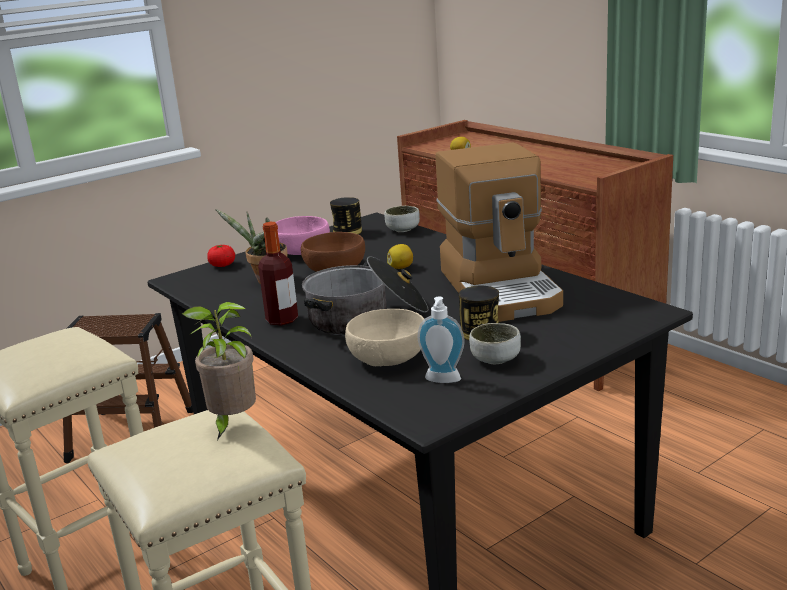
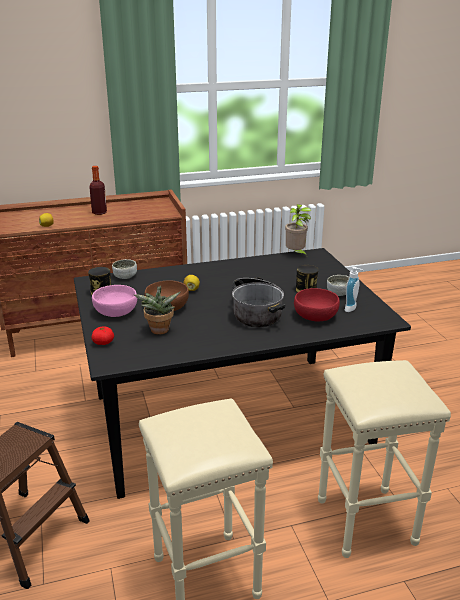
camera: 70 degrees left, 5 degrees up
(231, 423) = (371, 365): potted plant -> potted plant (296, 254)
(282, 320) = (233, 335): bottle -> bottle (99, 212)
(389, 357) = (315, 315): beige bowl -> red bowl
(501, 288) = (255, 273): coffee machine -> none

